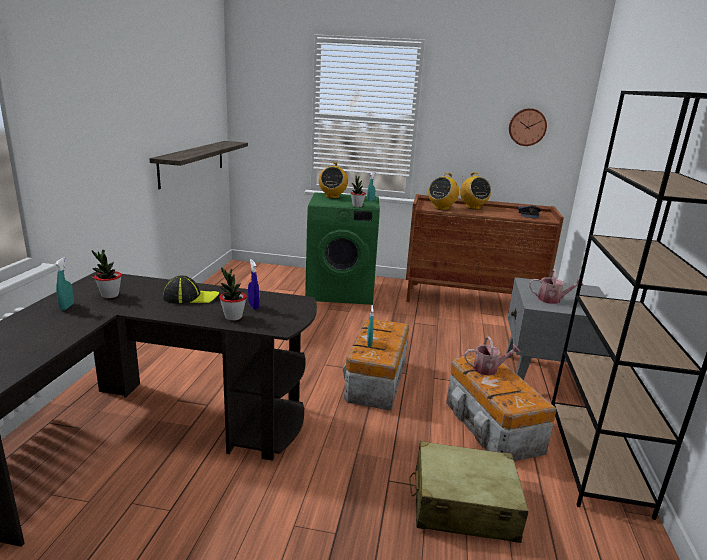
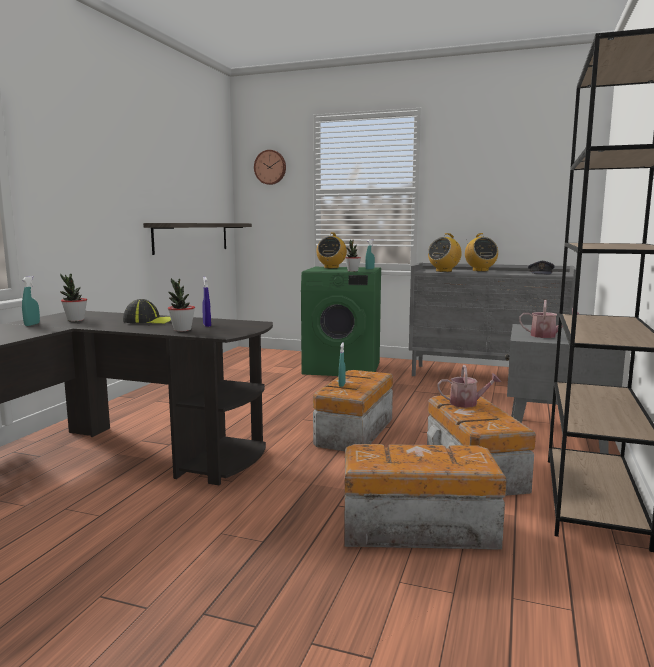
camera: 10 degrees right, 10 degrees down
(463, 505) = (415, 528): beige suitcase -> storage box
(472, 302) = (487, 376): brown cabinet -> grey cabinet
(527, 127) = (536, 185): wall clock -> wall clock (270, 167)

